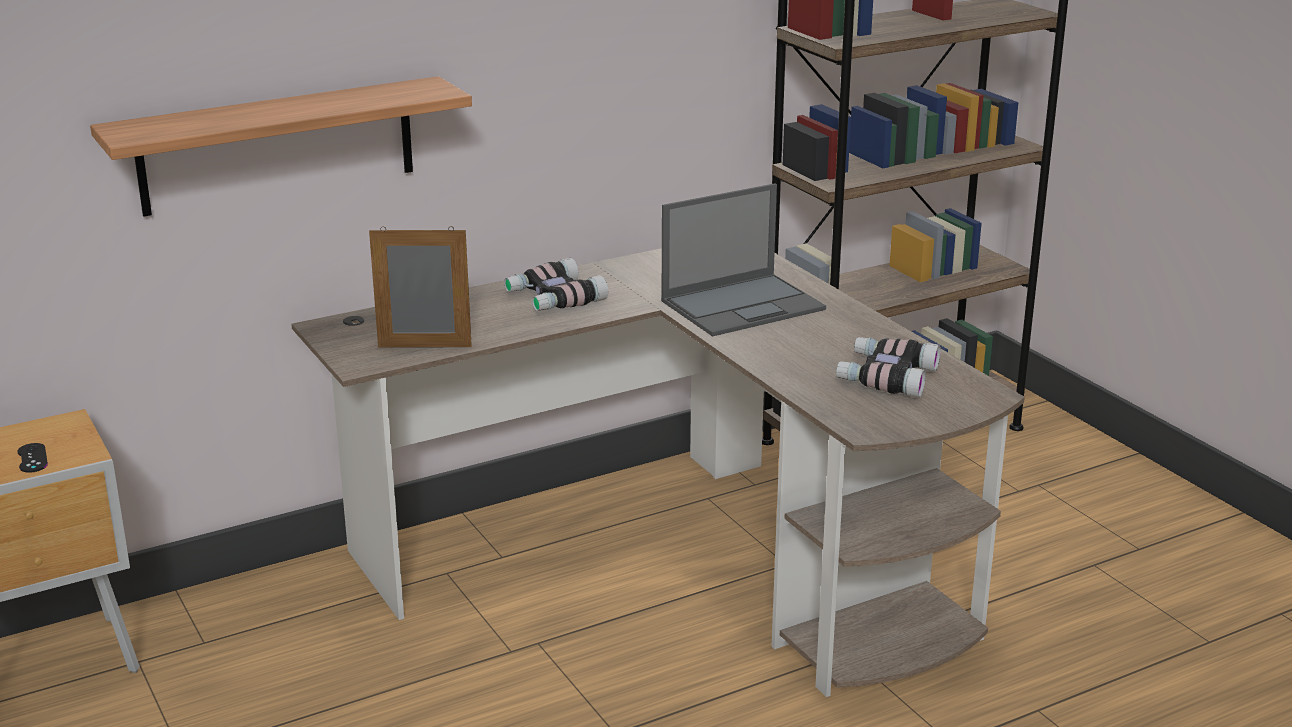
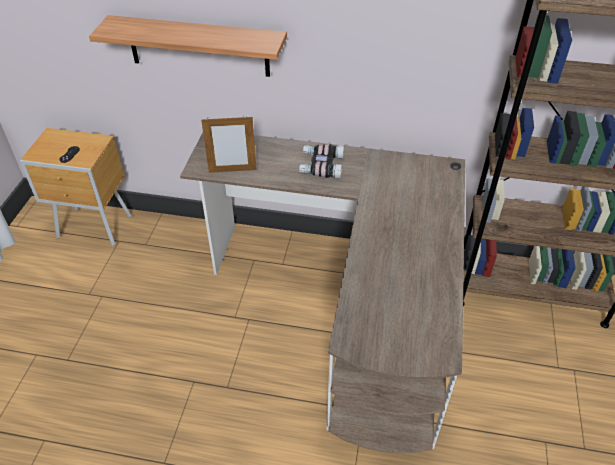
camera: 40 degrees right, 20 degrees up
(424, 347) = (232, 171): picture frame -> picture frame turned 135 degrees clockwise
(744, 305) = (401, 215): laptop -> none
(885, 376) = (406, 309): binoculars -> none

